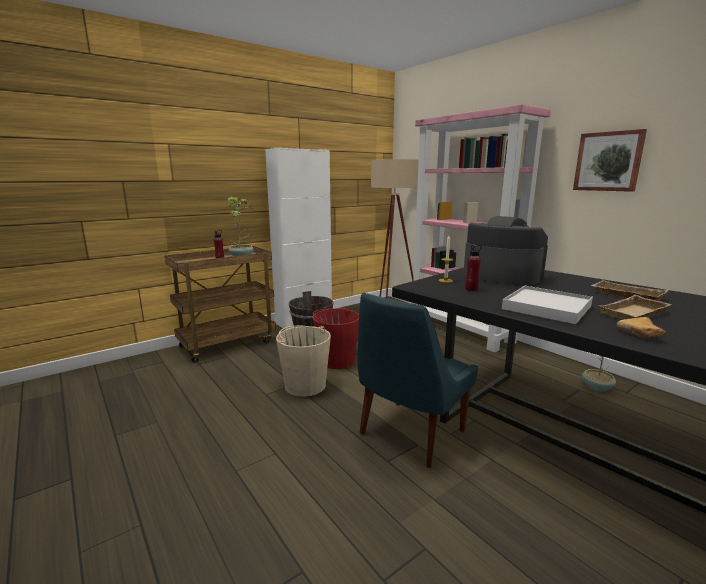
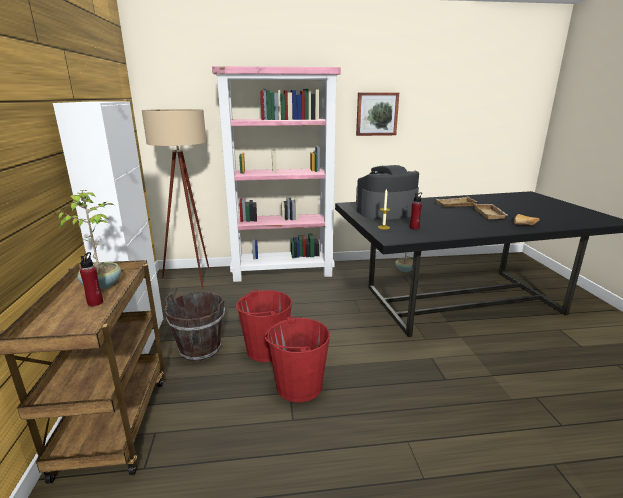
camera: 60 degrees left, 5 degrees up
(305, 385) = (298, 385): beige bucket -> red bucket
(409, 434) = (417, 356): blue chair -> none
(547, 307) = (469, 224): white tray -> none

